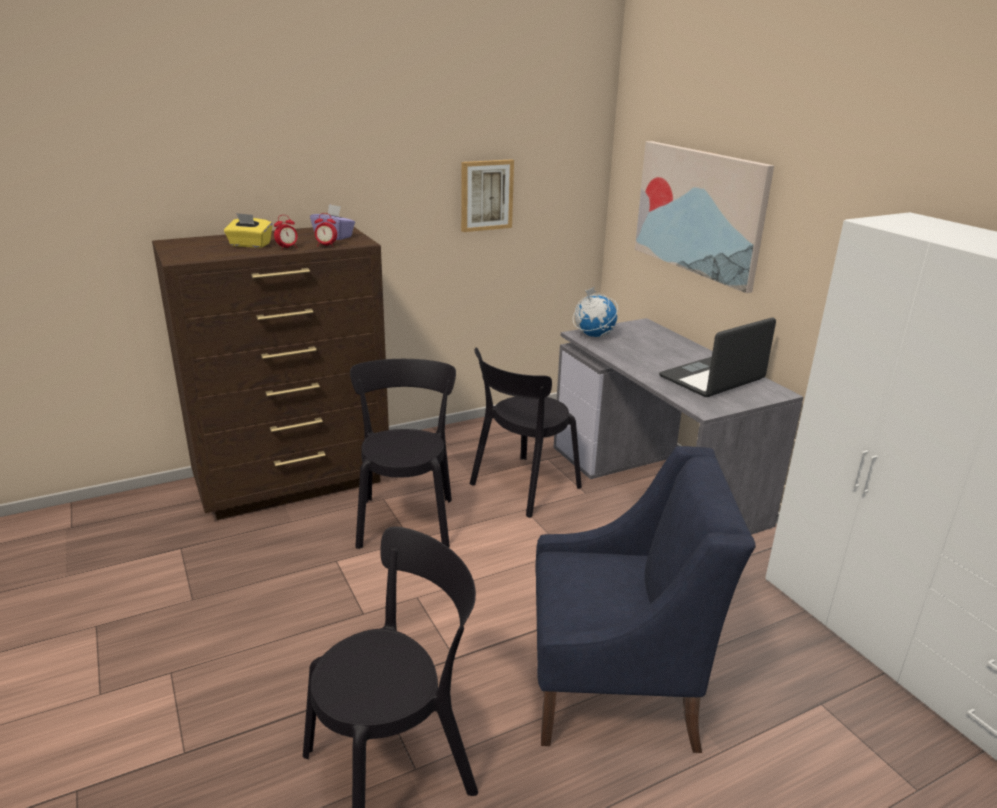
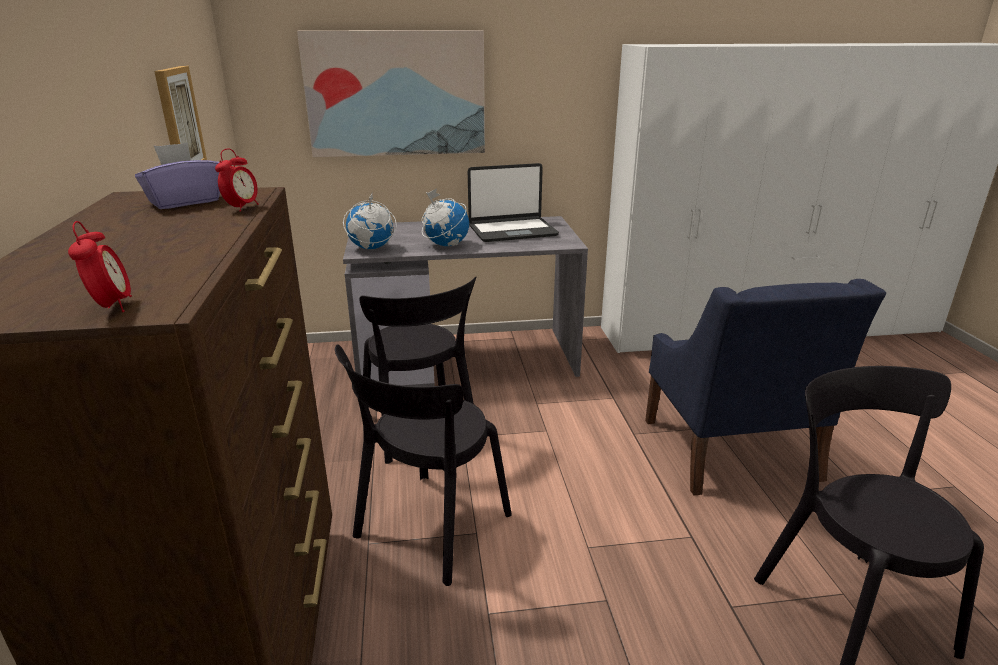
camera: 70 degrees left, 0 degrees up
(250, 245) = (138, 249): yellow tissue box -> none
(287, 248) = (214, 227): alarm clock -> alarm clock (112, 307)
(406, 519) = (429, 529): black chair -> black chair turned 75 degrees counterclockwise
(615, 684) = (730, 450): blue armchair -> blue armchair turned 150 degrees clockwise
(634, 359) = (446, 245): none -> globe
(712, 379) = (512, 231): laptop -> laptop turned 90 degrees counterclockwise

